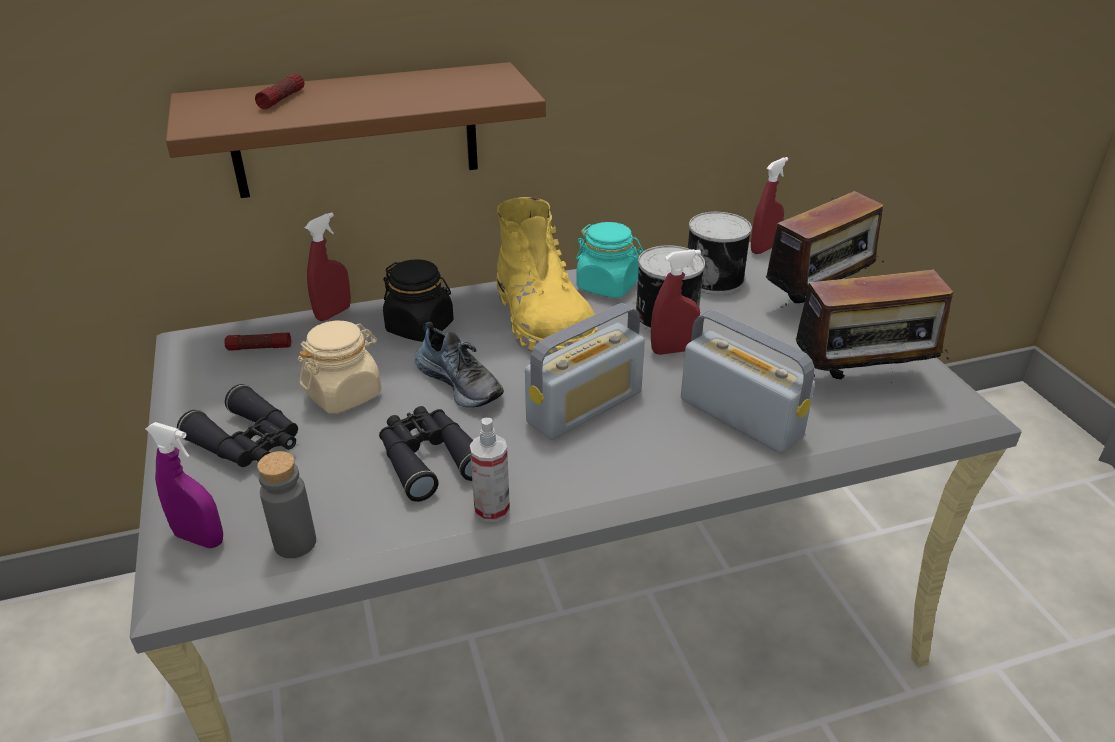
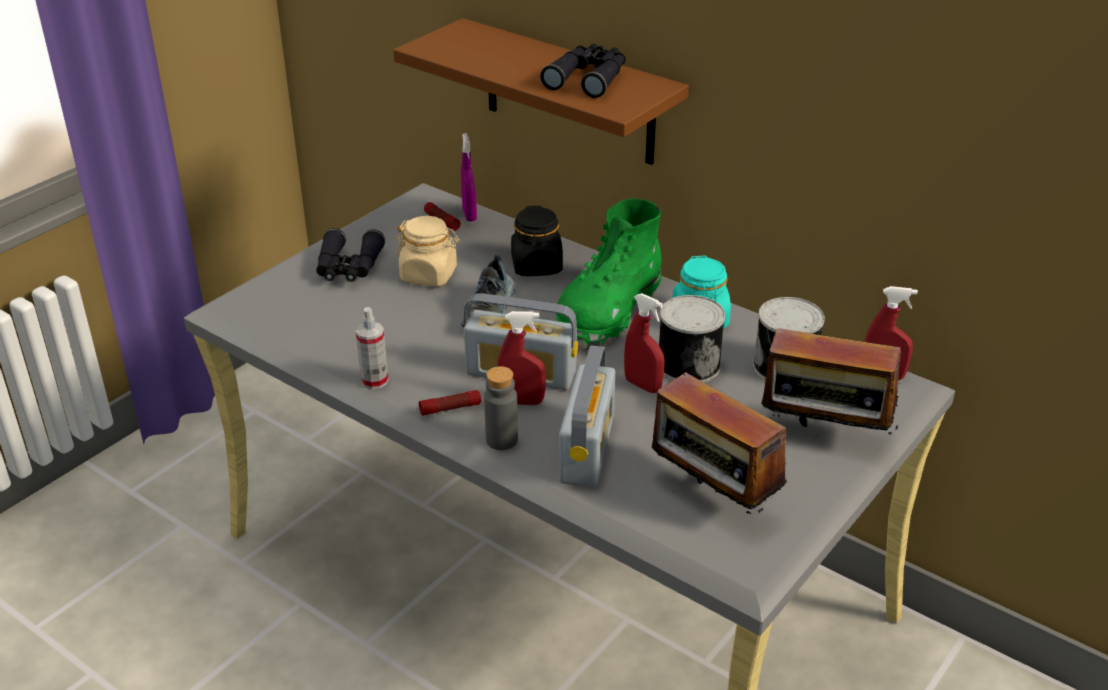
camera: 55 degrees right, 0 degrees up
(199, 538) = (258, 295): purple spray bottle -> purple spray bottle (469, 215)
(282, 99) = (497, 49): flashlight -> flashlight (450, 408)
(295, 543) = (282, 326): grey bottle -> grey bottle (501, 440)
(333, 313) = (512, 226): red spray bottle -> red spray bottle (522, 402)
(428, 459) = (399, 336): black binoculars -> black binoculars (588, 78)
(543, 322) = (608, 312): yellow boot -> green boot

